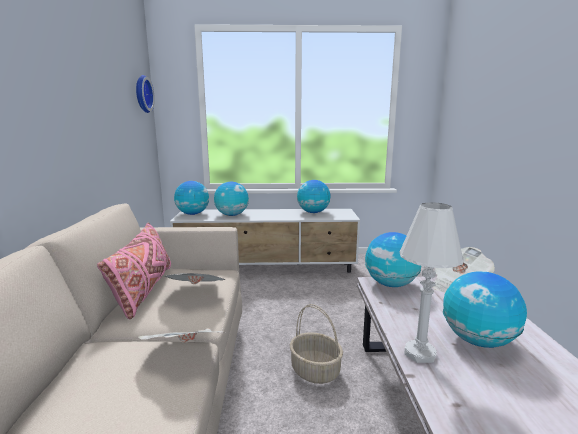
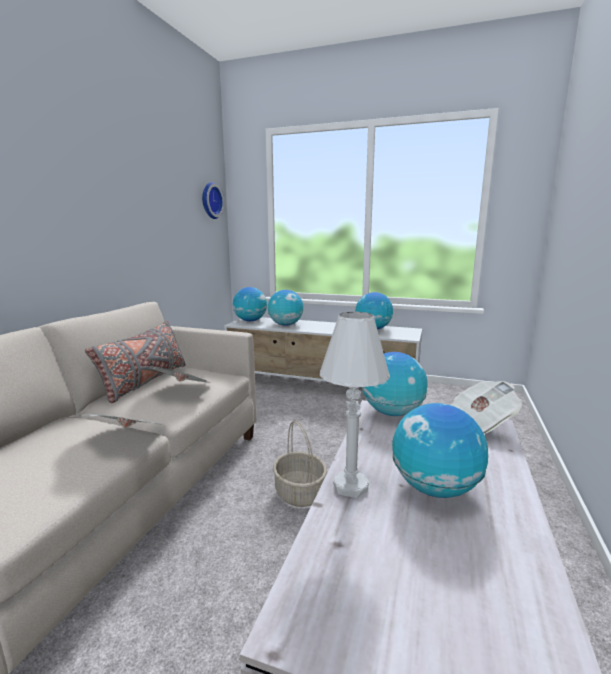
camera: 20 degrees right, 0 degrees up
(143, 290) = (145, 382): pink pillow -> grey pillow

